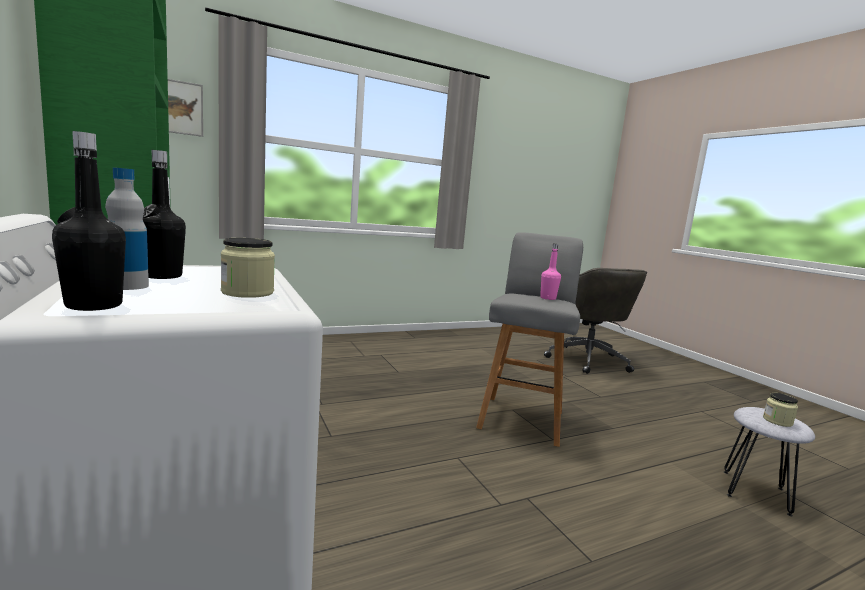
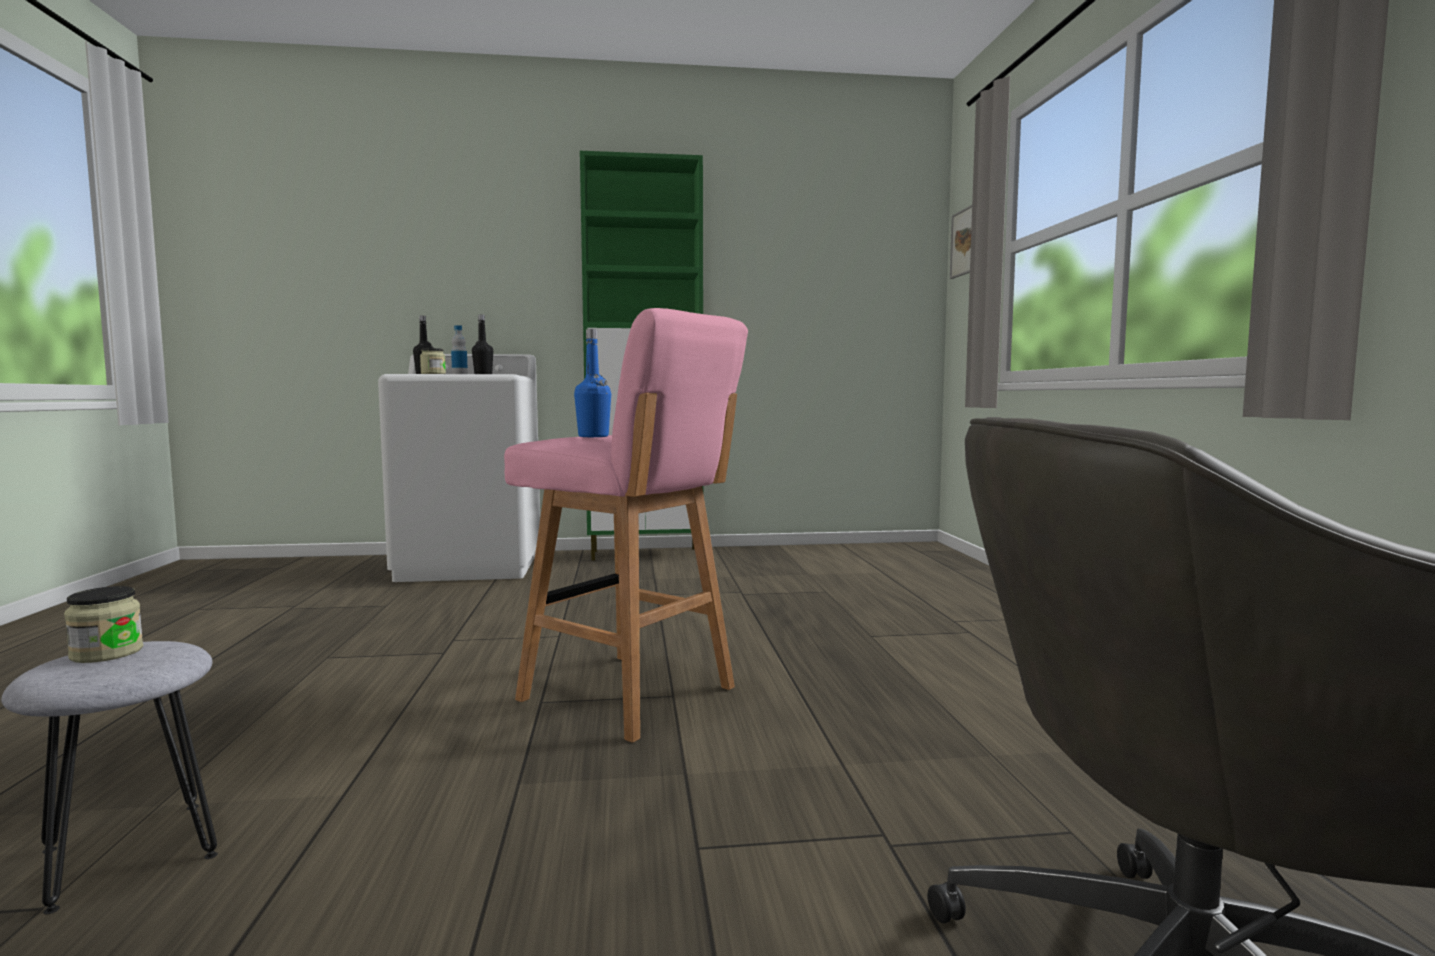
camera: 110 degrees right, 5 degrees down
(522, 418) = (631, 695): grey stool -> pink stool
(548, 298) = (593, 436): pink bottle -> blue bottle

